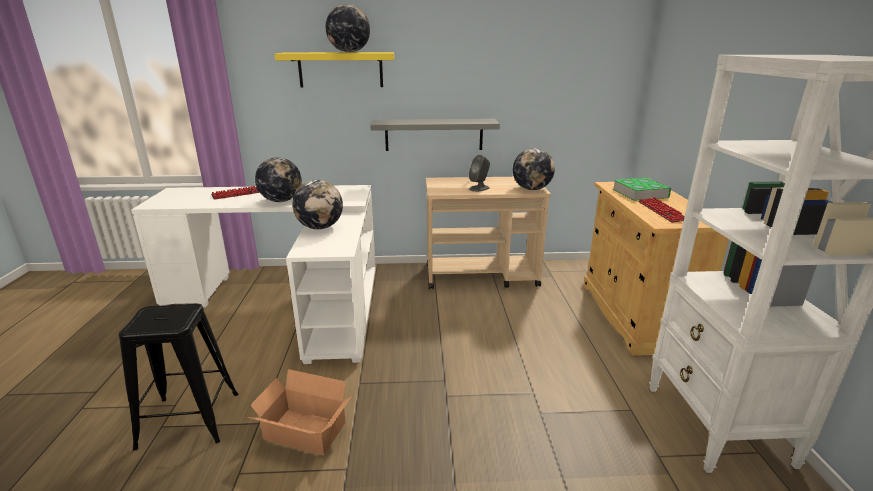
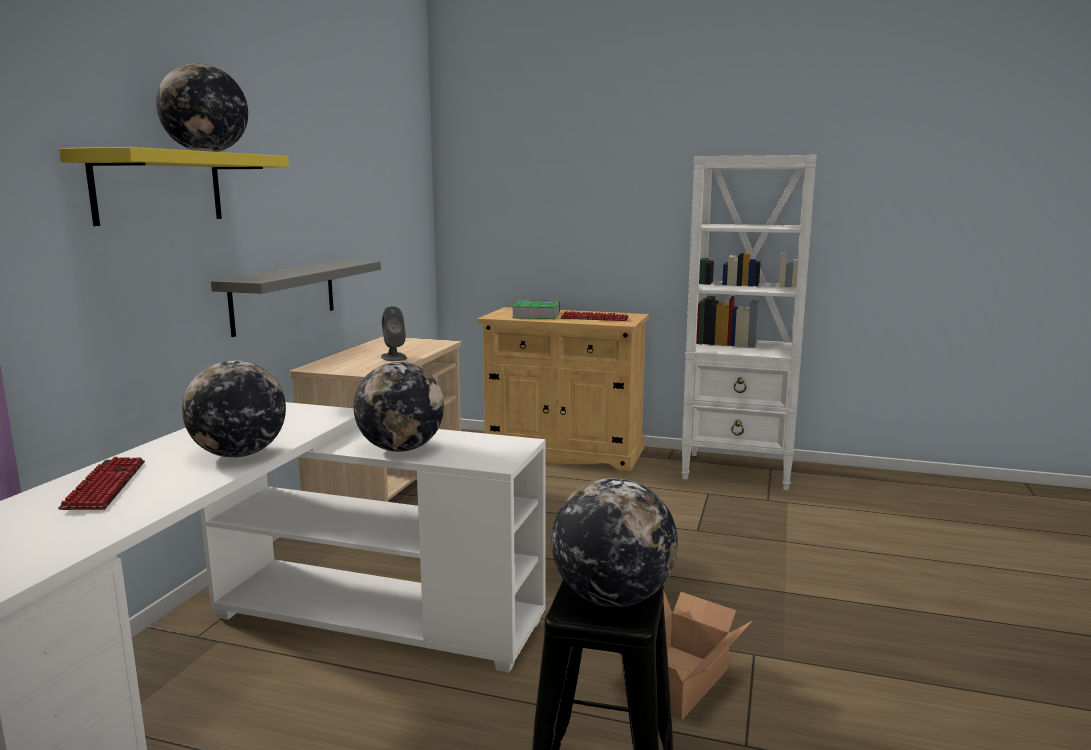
camera: 70 degrees left, 10 degrees down
(531, 189) = (434, 343): globe -> globe (612, 598)

